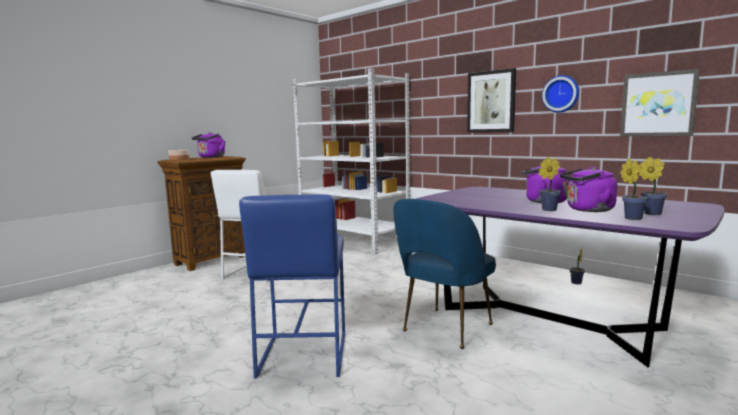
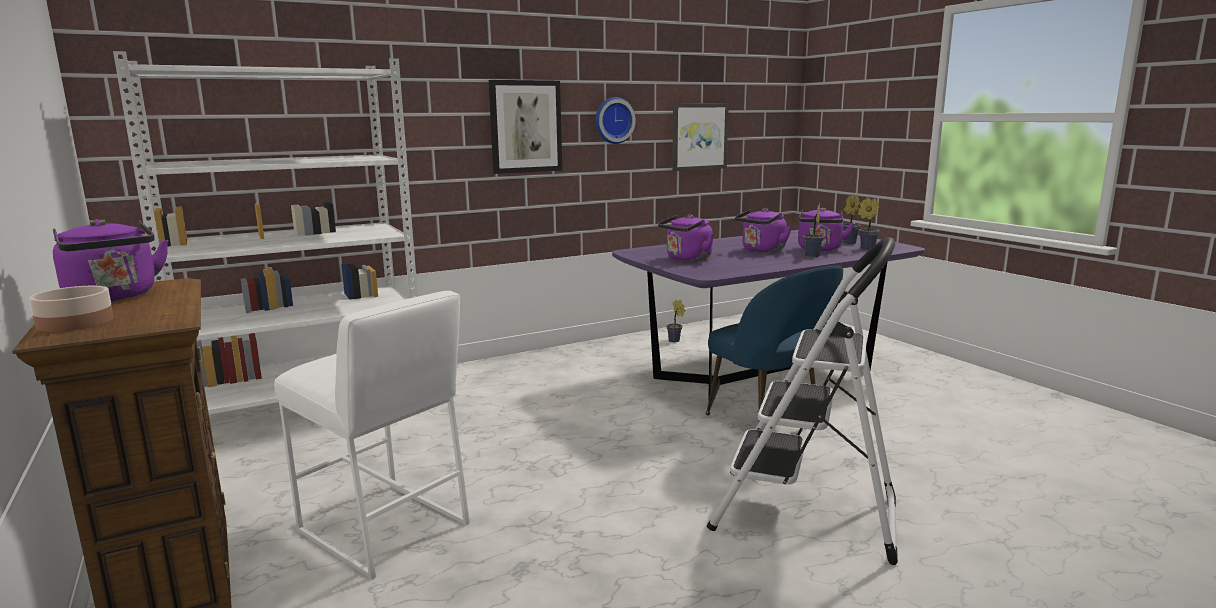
camera: 70 degrees left, 5 degrees up
(303, 355) = (810, 516): blue stool -> step ladder
(472, 195) = (687, 259): none -> purple kettle

